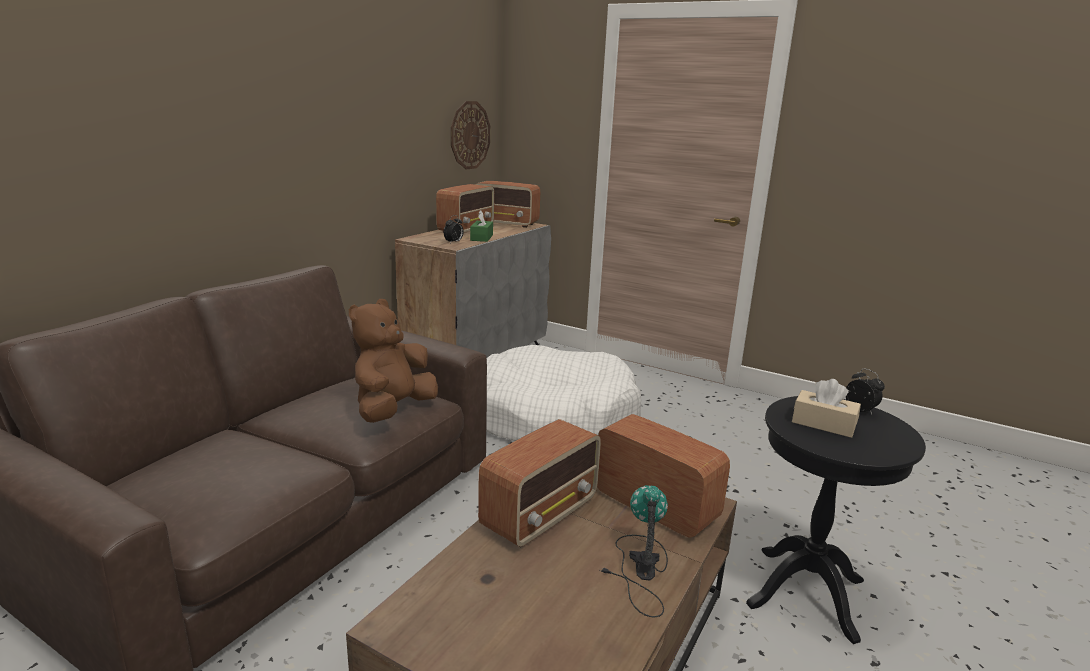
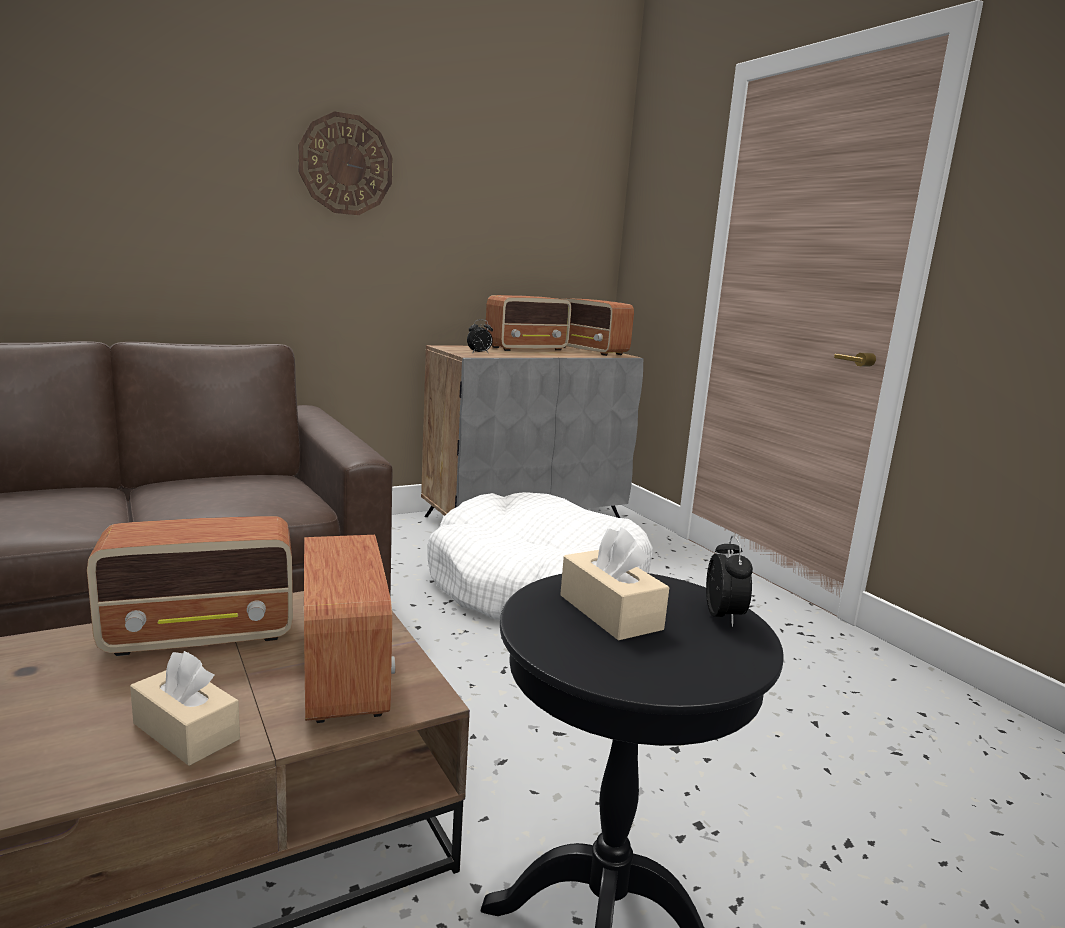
camera: 30 degrees right, 5 degrees down
(393, 410) = (244, 500): brown plush toy -> none
(470, 135) = (564, 241): wall clock -> wall clock (346, 164)
(481, 238) = (523, 354): green tissue box -> none
(639, 569) = (186, 731): table lamp -> beige tissue box

